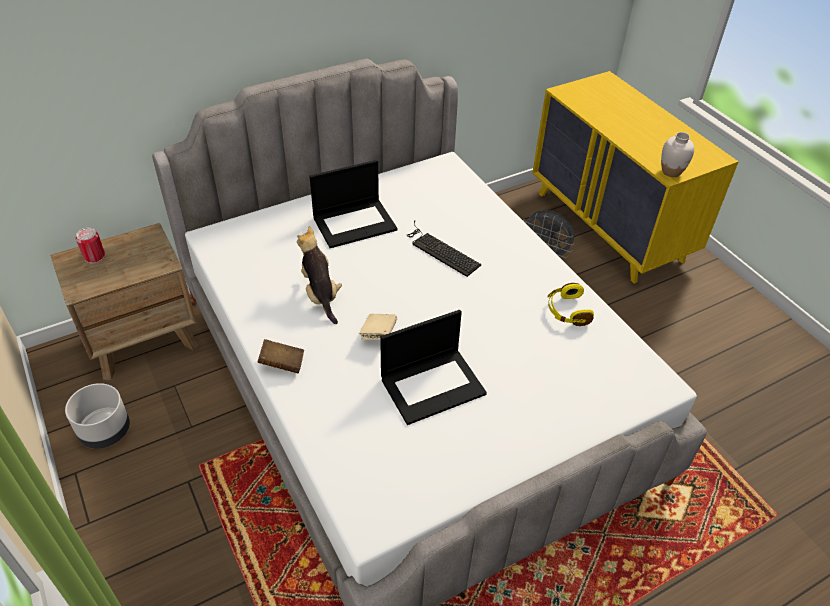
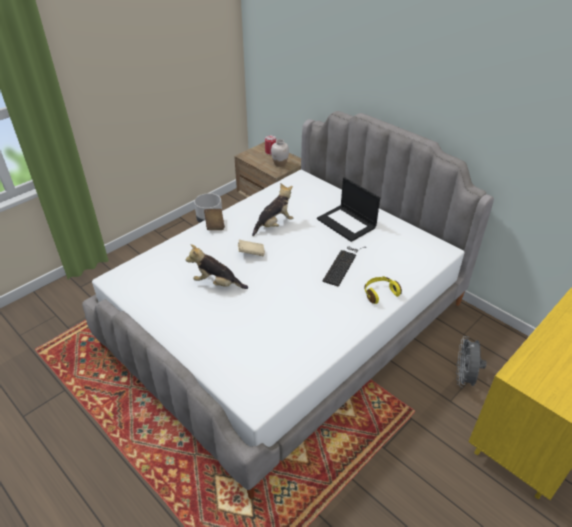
camera: 75 degrees right, 5 degrees down
(433, 385) = (217, 284): laptop -> plush toy
(567, 311) = (312, 339): yellow headphones -> yellow headphones (380, 293)
(671, 171) = (521, 375): white vase -> white vase (280, 163)

